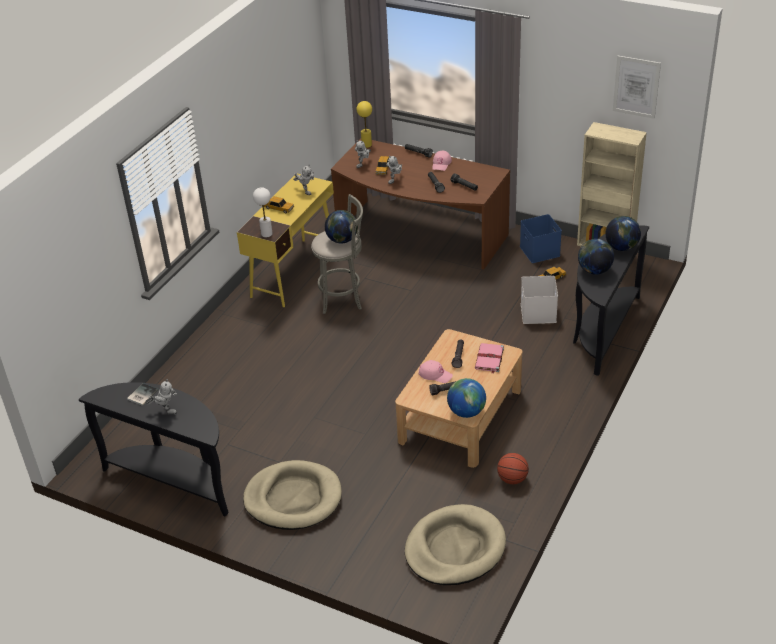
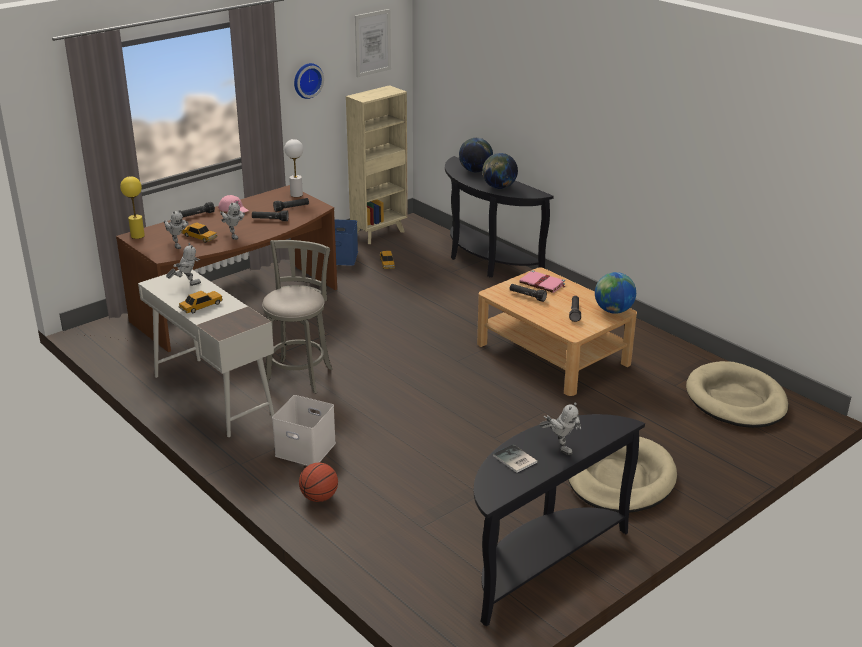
camera: 70 degrees left, 10 degrees down
(165, 411) = (559, 447): toy robot -> toy robot turned 105 degrees clockwise
(266, 234) = (249, 323): white table lamp -> white table lamp (296, 194)
(294, 272) = (212, 395): yellow desk -> white desk
(342, 240) = (299, 292): globe -> none
(435, 374) = (546, 313): pink cap -> none
(512, 479) = (657, 350): basketball -> basketball (319, 497)
(537, 312) = (431, 281): white storage box -> white storage box (304, 449)
(557, 92) = (307, 80): none -> wall clock

